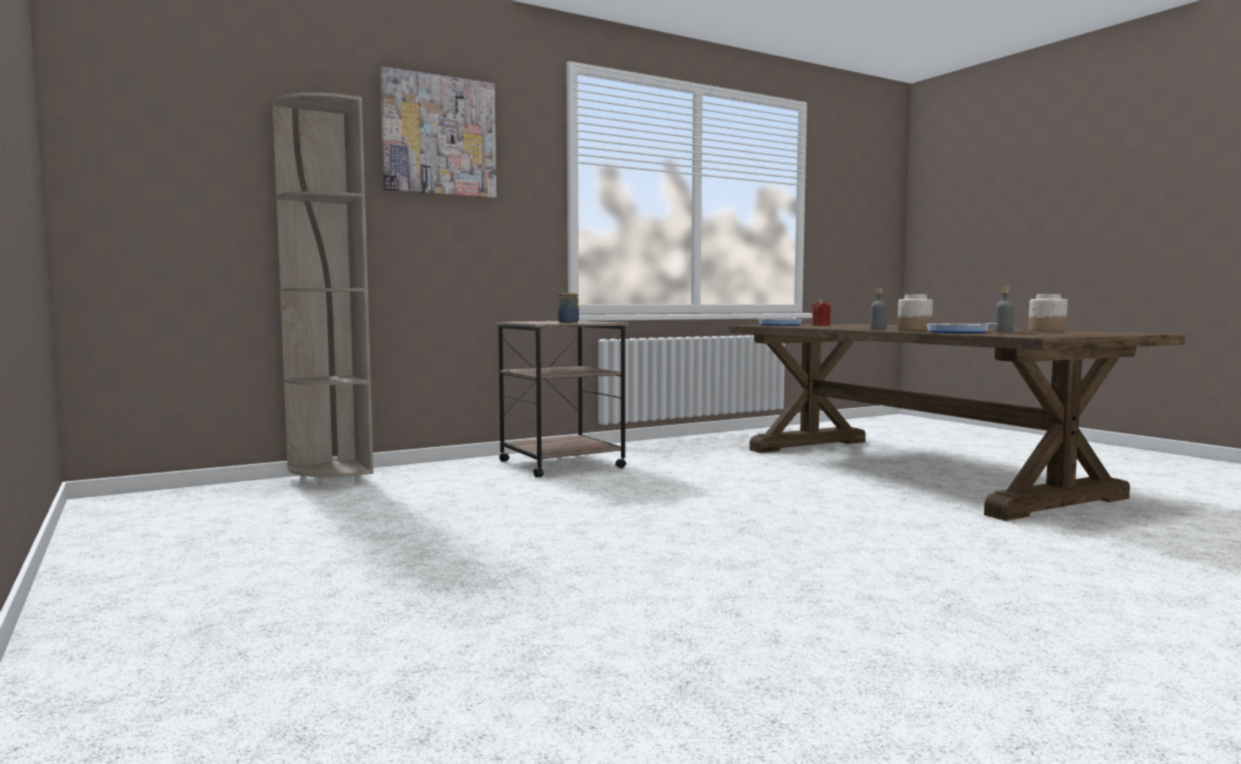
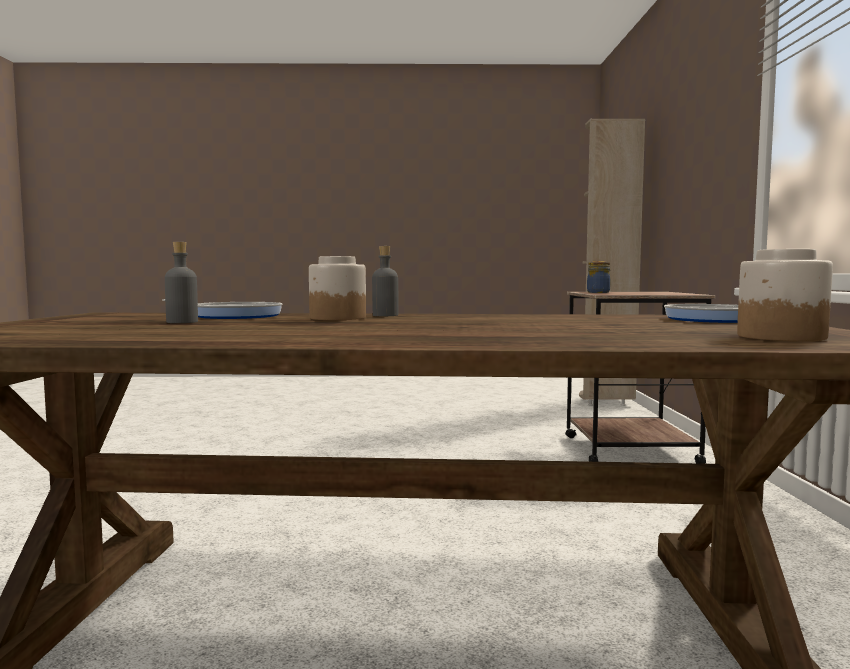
camera: 120 degrees right, 0 degrees up
(439, 136) = (687, 107): picture -> none
(821, 325) = (637, 322): red candle -> none
(1046, 331) = (118, 332): jar -> jar (780, 337)

